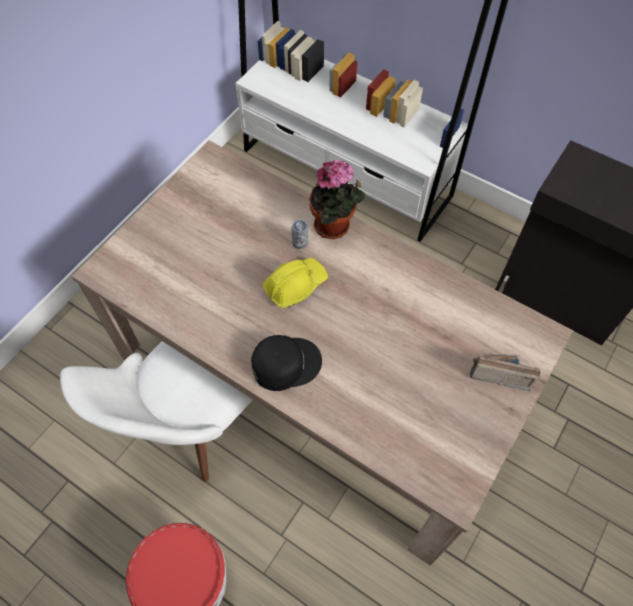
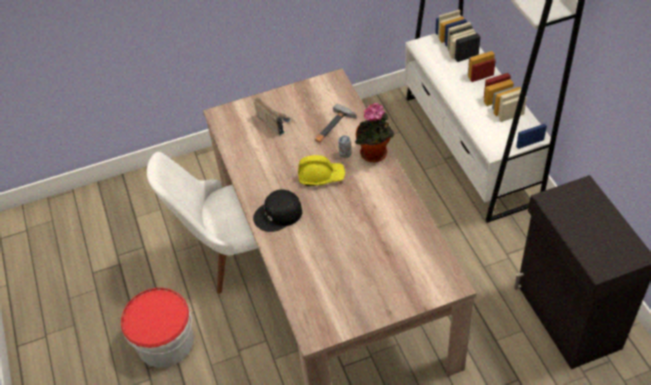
camera: 40 degrees right, 10 degrees down
(258, 217) = (333, 127): none -> hammer
(285, 363) = (278, 215): black cap -> black cap turned 135 degrees clockwise
(498, 372) = (401, 288): radio -> radio (274, 121)

